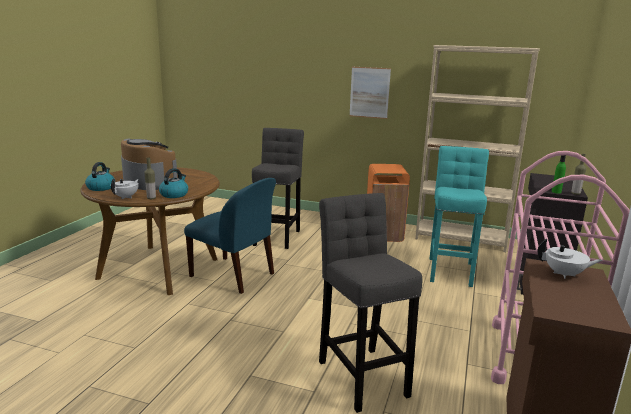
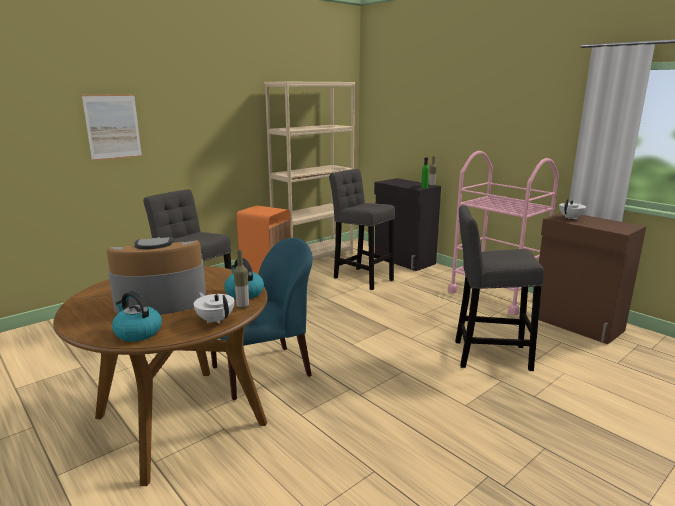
camera: 60 degrees left, 0 degrees up
(369, 92) = (204, 137): picture -> picture (113, 127)
(451, 270) = (361, 278): turquoise stool -> grey stool

